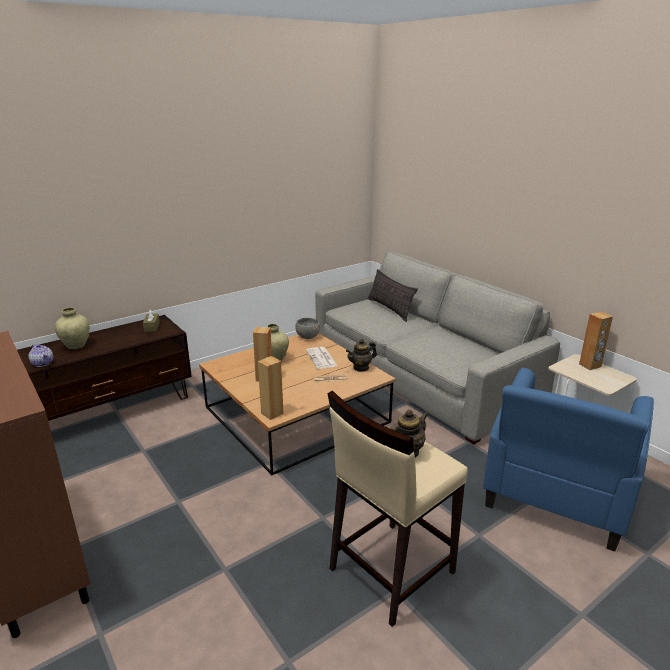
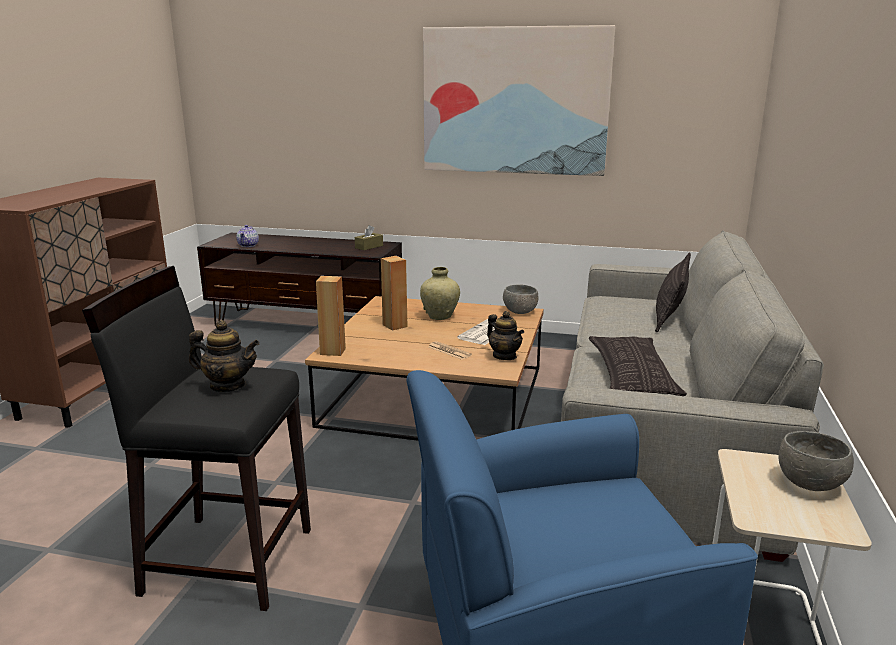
camera: 50 degrees right, 5 degrees down
(76, 345) = (292, 242): beige vase -> none
(238, 187) = (514, 101): none -> picture
(361, 367) = (504, 356): teapot -> teapot turned 150 degrees counterclockwise
(390, 570) = (227, 559): beige stool -> black stool
(447, 349) = (632, 375): none -> pillow
(590, 365) = (811, 484): brown speaker -> grey bowl

